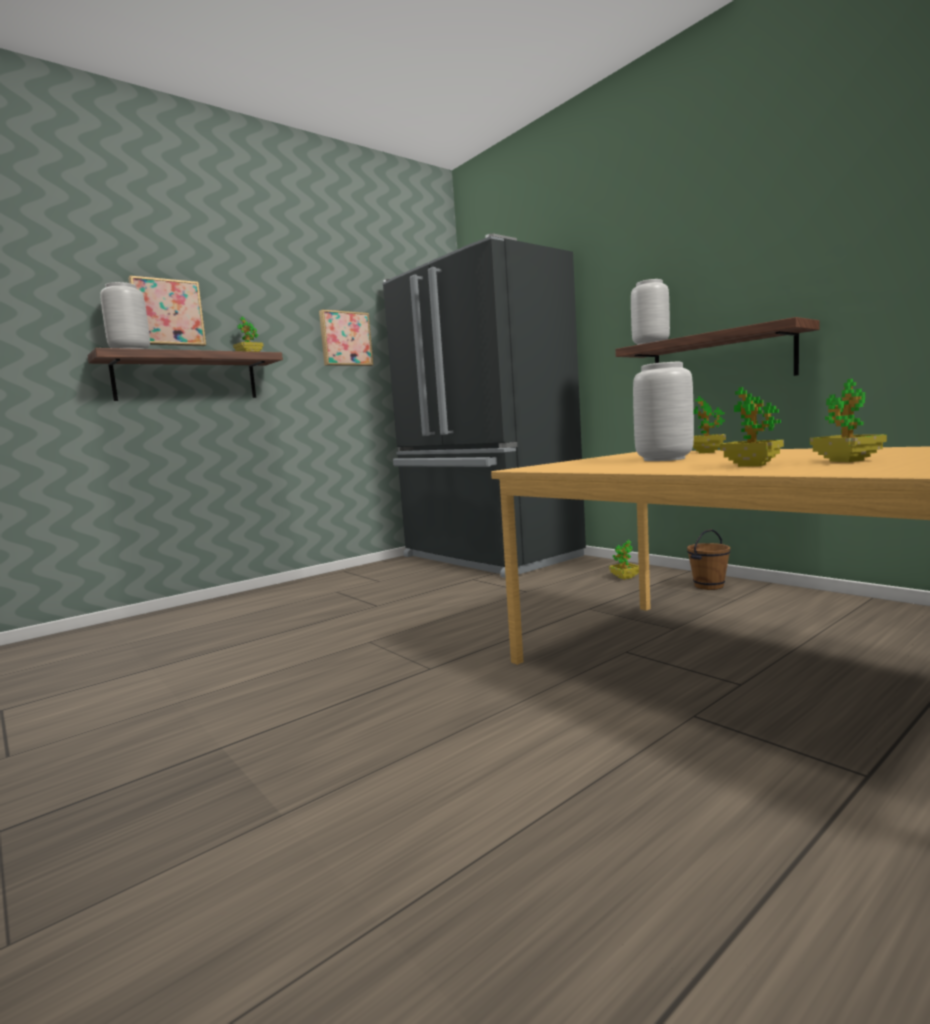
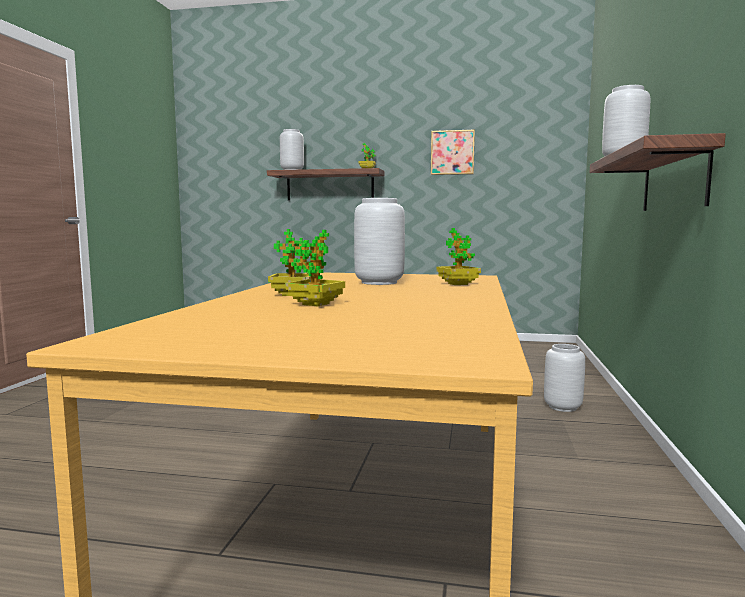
camera: 50 degrees right, 0 degrees up
(167, 313) = (323, 143): picture -> none
(488, 558) = (528, 358): black fridge -> none
(625, 577) = (563, 407): potted plant -> grey vase
(709, 586) = (600, 441): brown bucket -> none

